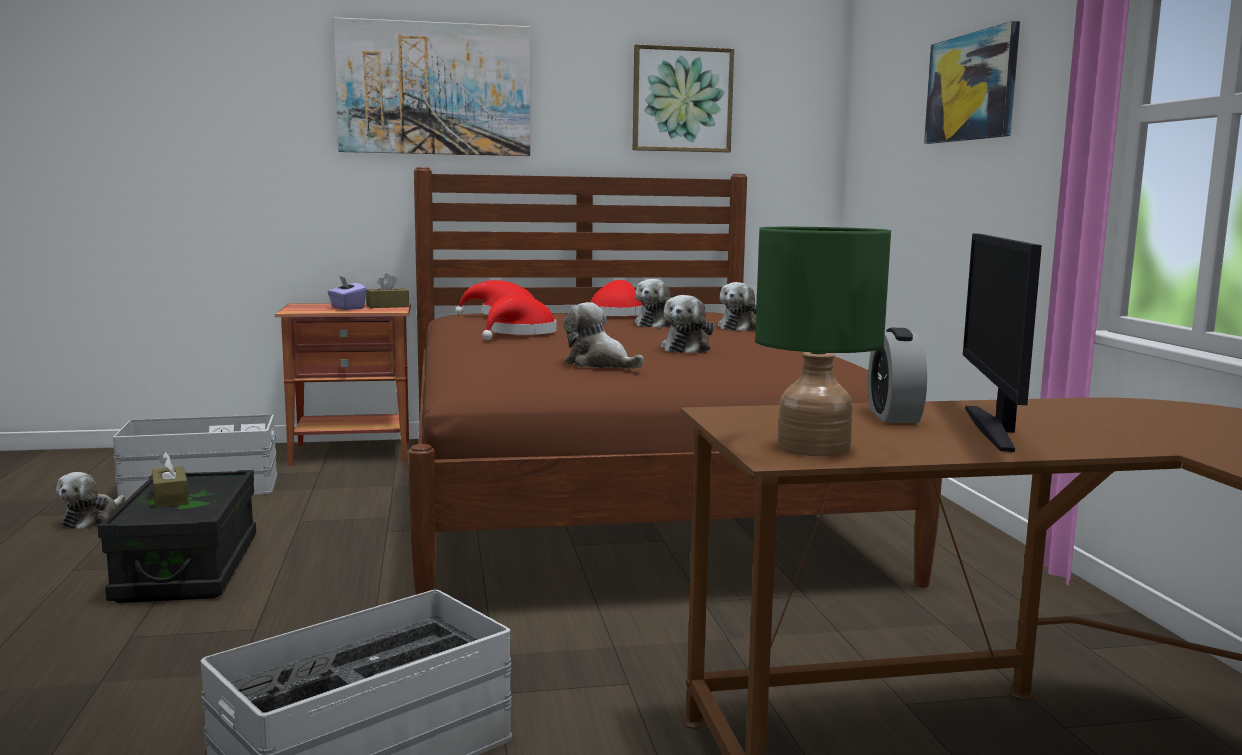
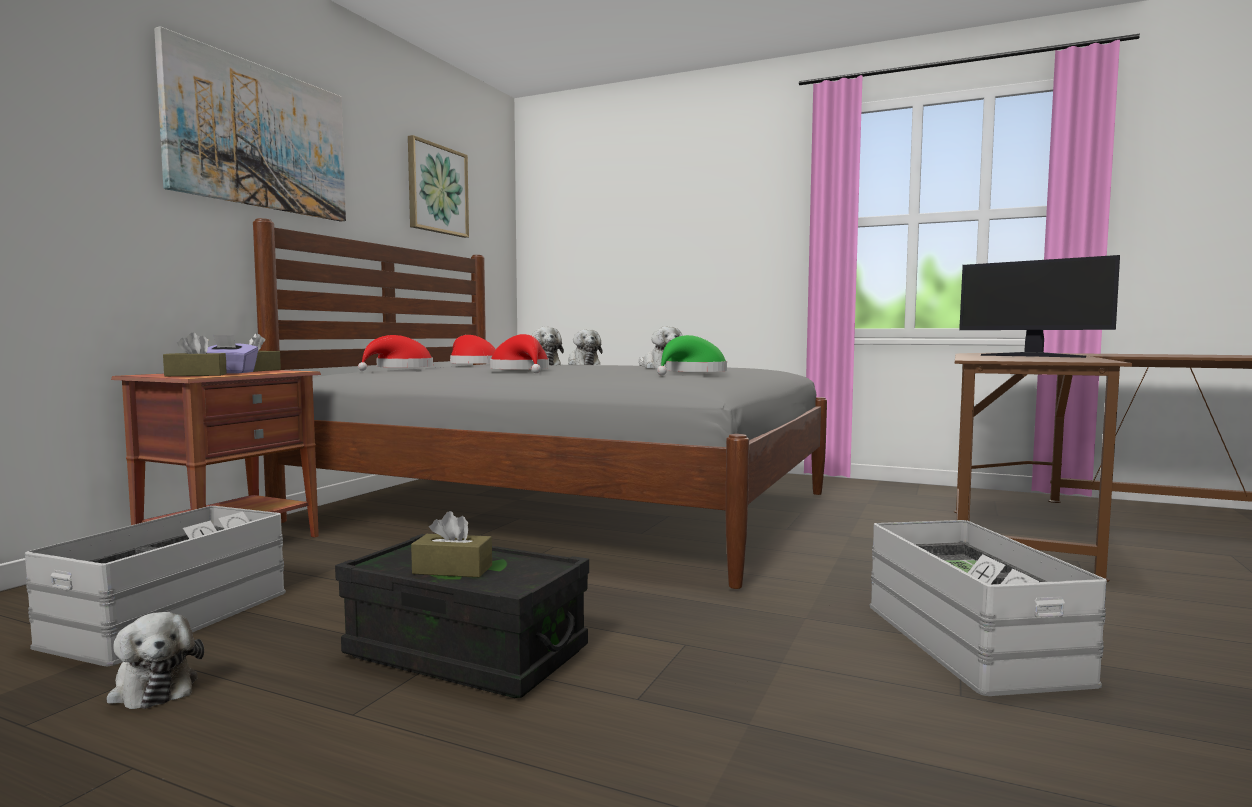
camera: 55 degrees left, 5 degrees down
(310, 309) = (196, 375): none -> brown tissue box
(599, 364) = (692, 373): plush toy -> green hat
(621, 499) = (567, 508): brown bed -> grey bed
(812, 447) = (1076, 360): green table lamp -> none
(893, 416) = (996, 357): alarm clock -> none
(971, 87) = (687, 204): picture -> none

